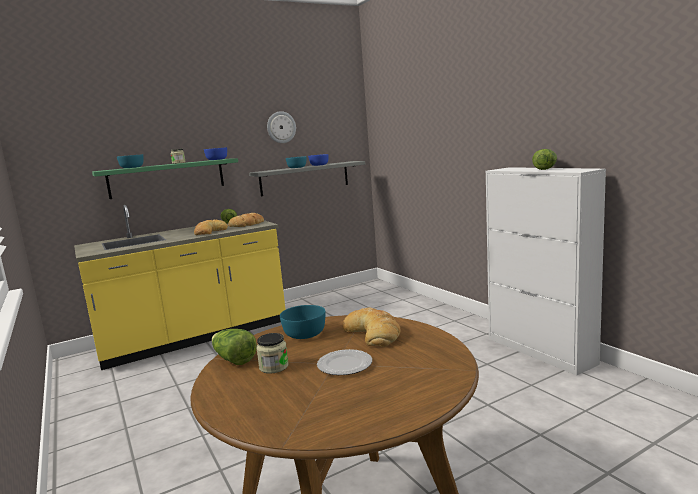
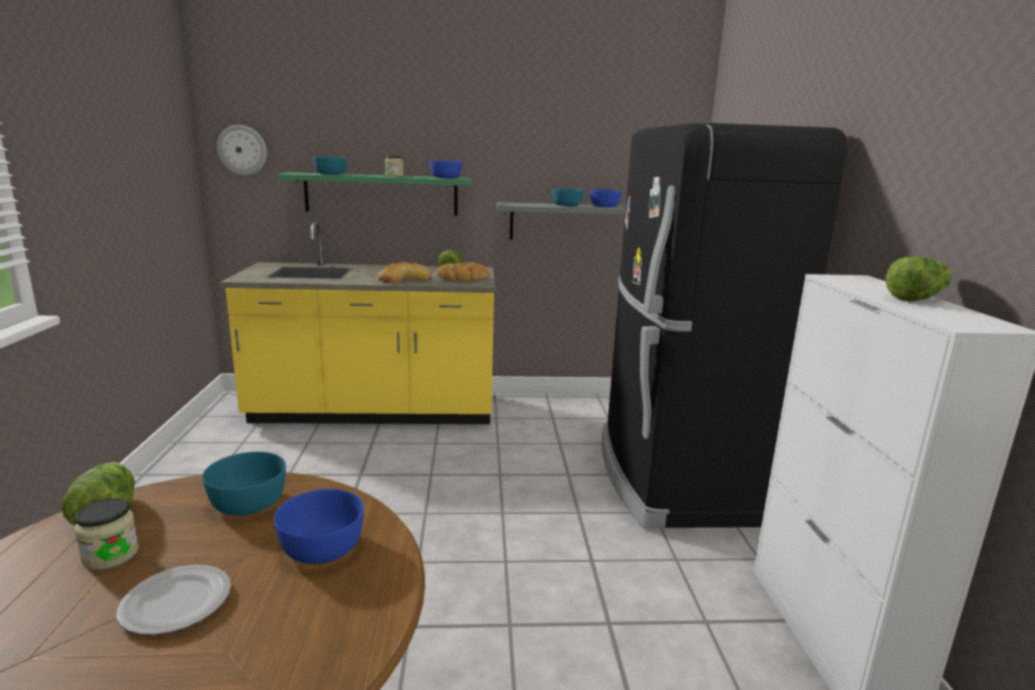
camera: 25 degrees right, 5 degrees up
(281, 127) = (557, 140): wall clock -> wall clock (242, 150)
(373, 333) = (321, 547): bread -> blue bowl
(415, 314) = (675, 477): none -> black fridge

